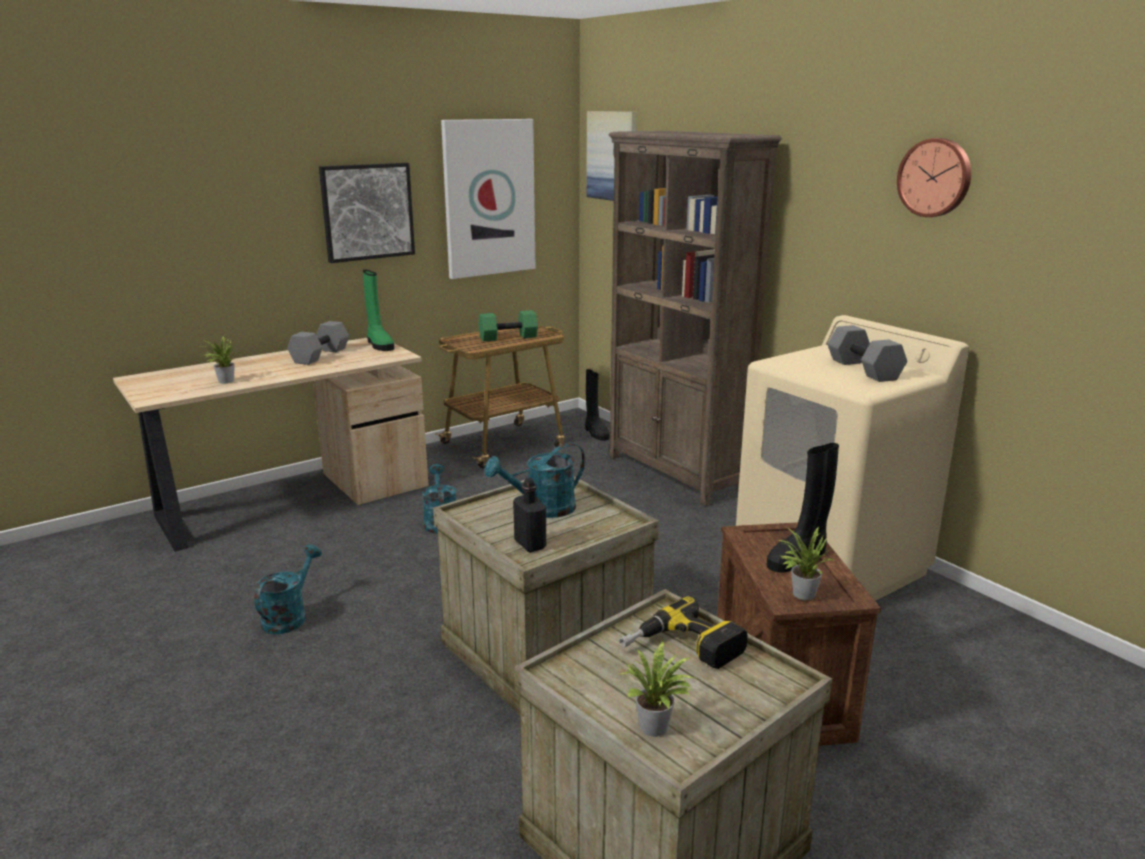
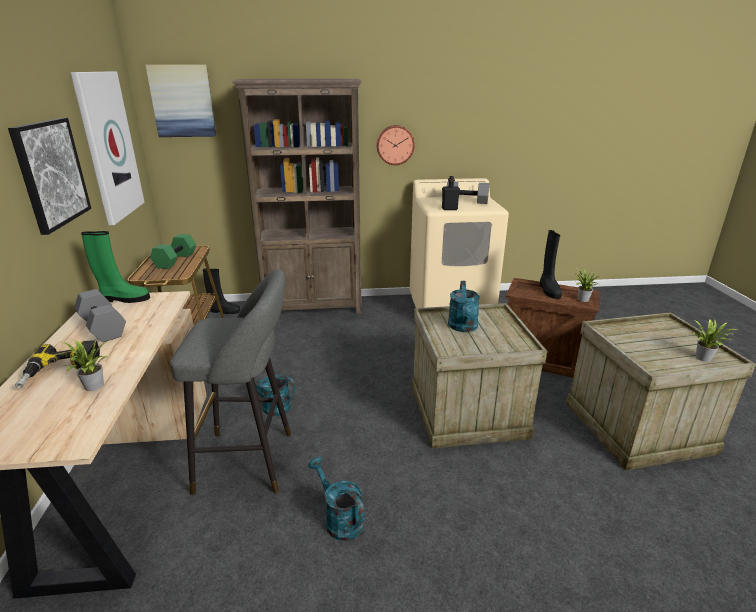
camera: 60 degrees left, 5 degrees up
(344, 544) = (251, 461): none -> grey stool
(530, 544) = (508, 342): black bottle -> black bottle (449, 209)
(682, 650) = (638, 334): power drill -> power drill (60, 371)
(935, 177) = (457, 98): wall clock -> wall clock (395, 145)

